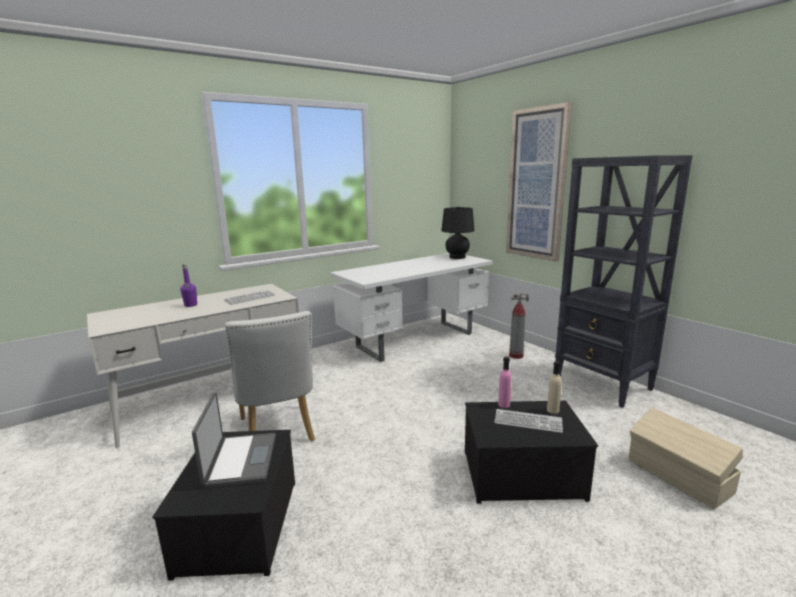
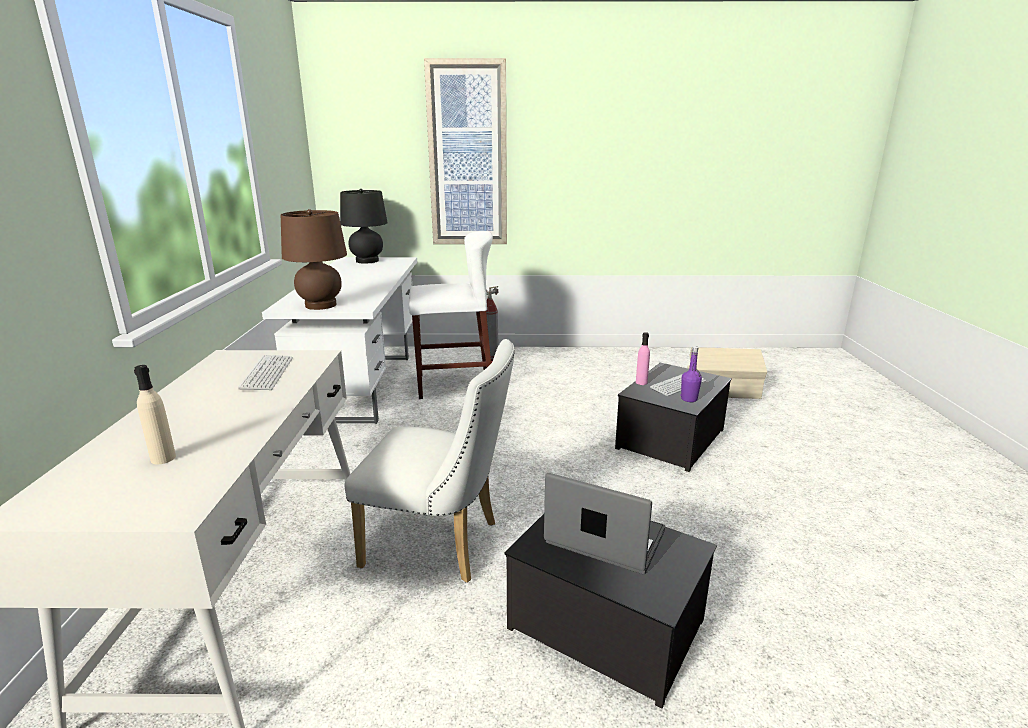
camera: 55 degrees left, 5 degrees up
(191, 305) = (196, 418): purple bottle -> purple bottle (689, 399)
(357, 275) = (321, 305): none -> brown table lamp
(462, 360) = (454, 384): none -> white stool
(553, 410) = (670, 371): beige bottle -> beige bottle (163, 458)
(603, 385) = (589, 357): black bookcase -> none

